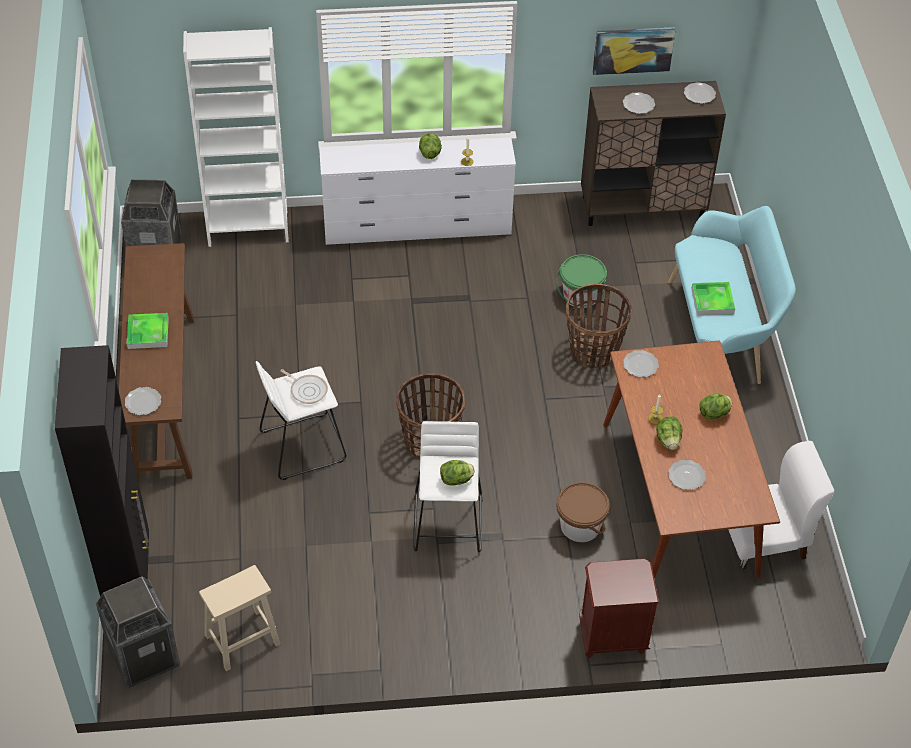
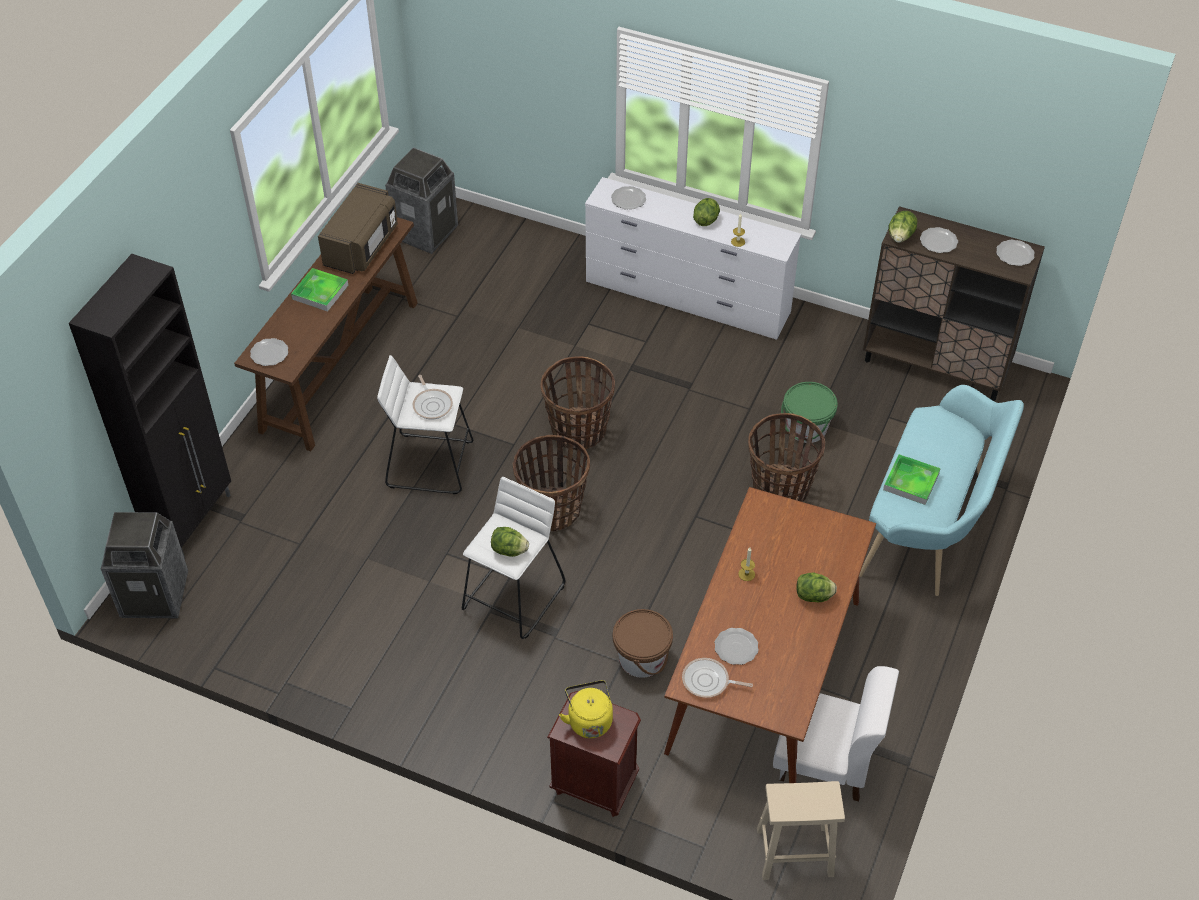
camera: 30 degrees right, 0 degrees up
(155, 280) = (362, 246): none -> brown microwave
(243, 639) = (250, 620): beige stool -> beige stool (796, 852)
(248, 228) = (525, 239): white bookcase -> none
(406, 369) = (578, 431): none -> basket
(614, 580) = (589, 720): none -> yellow kettle
(633, 50) = (953, 179): picture -> none
(640, 365) = (770, 513): plate -> plate (628, 199)
(668, 440) = (743, 602): lettuce -> lettuce (900, 236)
(685, 510) = (708, 681): none -> frying pan

